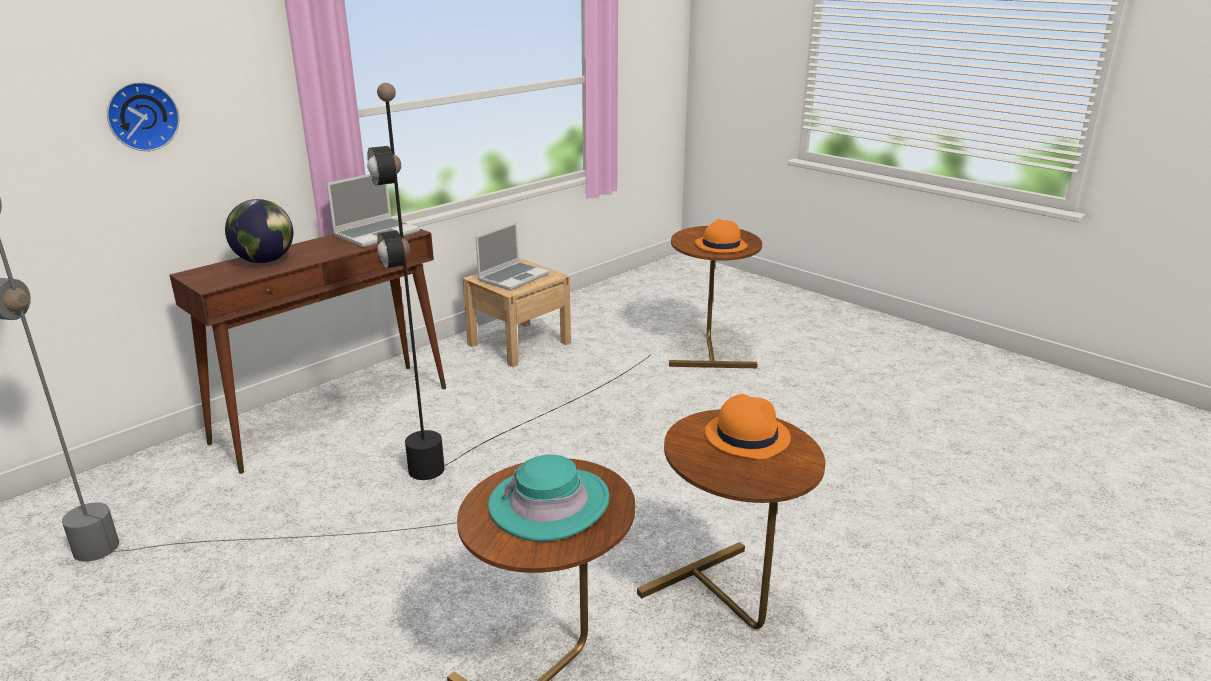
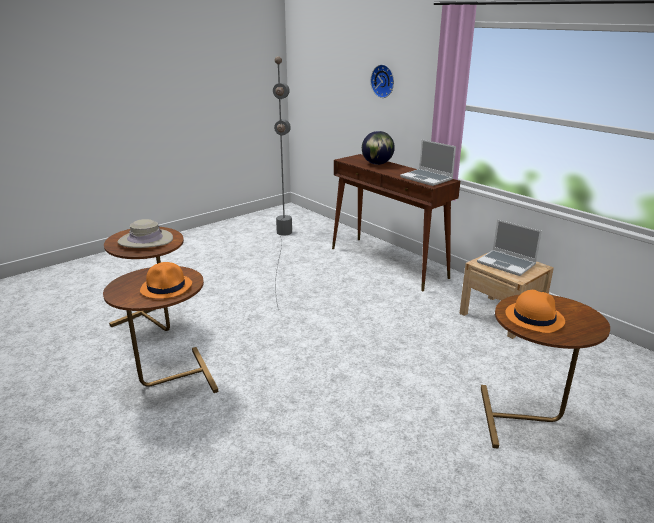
camera: 95 degrees right, 0 degrees up
(503, 433) = (365, 311): black floor lamp -> none
(549, 504) = (145, 240): turquoise hat -> beige hat

